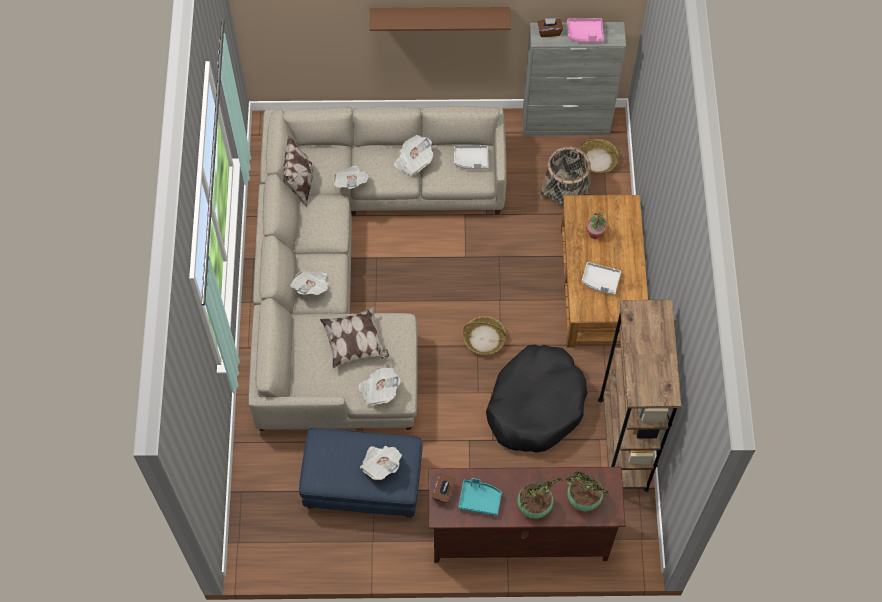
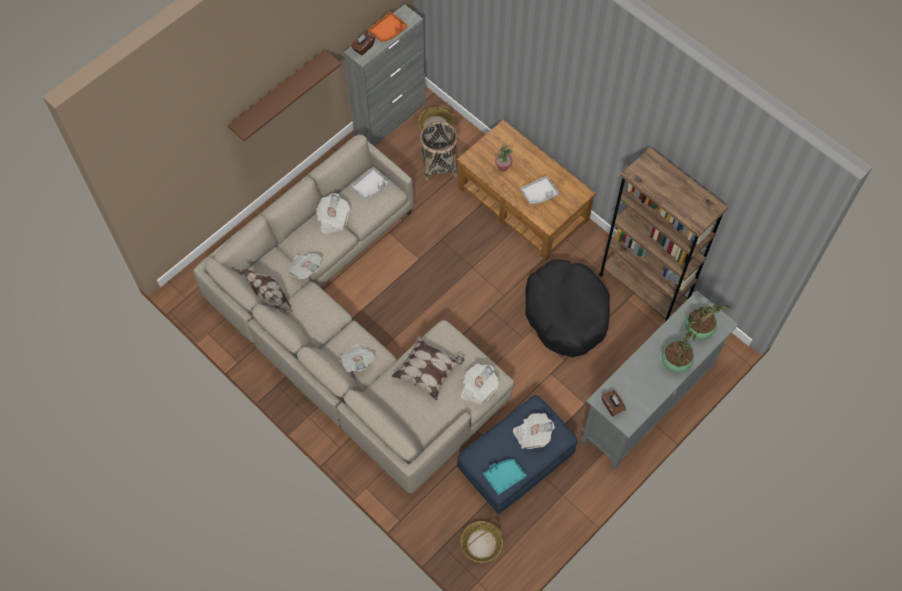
camera: 45 degrees left, 0 degrees up
(479, 499) = (639, 389): turquoise tray -> turquoise tray (504, 476)
(484, 339) = (489, 301): basket -> basket (481, 544)
(519, 538) = (647, 405): brown tv stand -> grey tv stand
(585, 34) = (388, 31): pink tray -> orange tray

